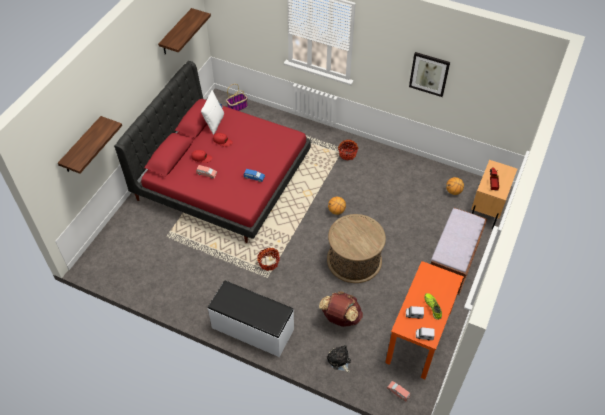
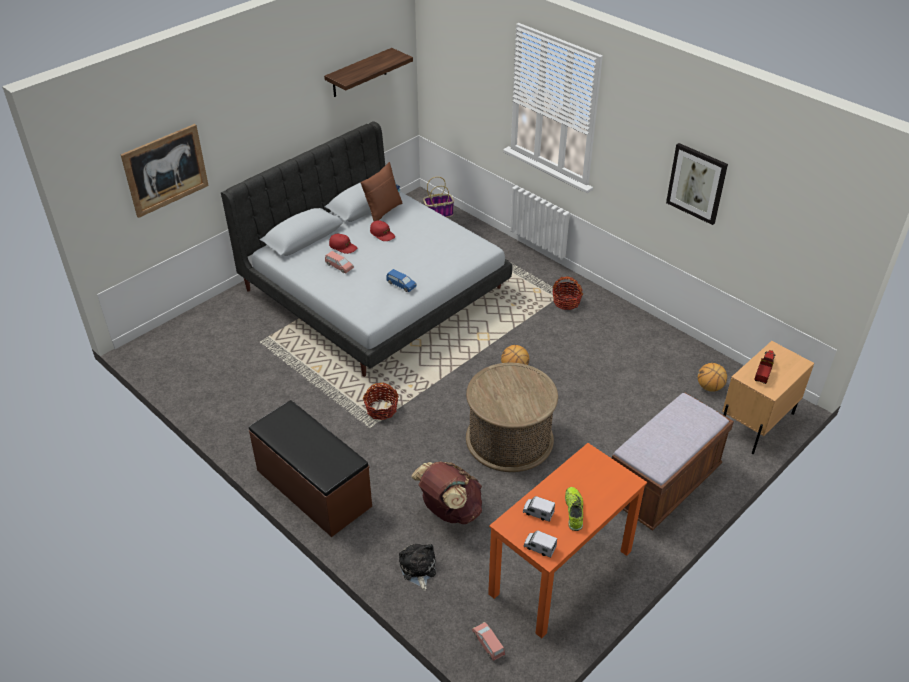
camera: 20 degrees right, 10 degrees down
(82, 145) = (165, 170): shelf -> picture
(214, 123) = (383, 211): white pillow -> brown pillow
(222, 177) = (374, 289): red bed -> grey bed
(252, 329) = (313, 488): white bench -> brown bench

